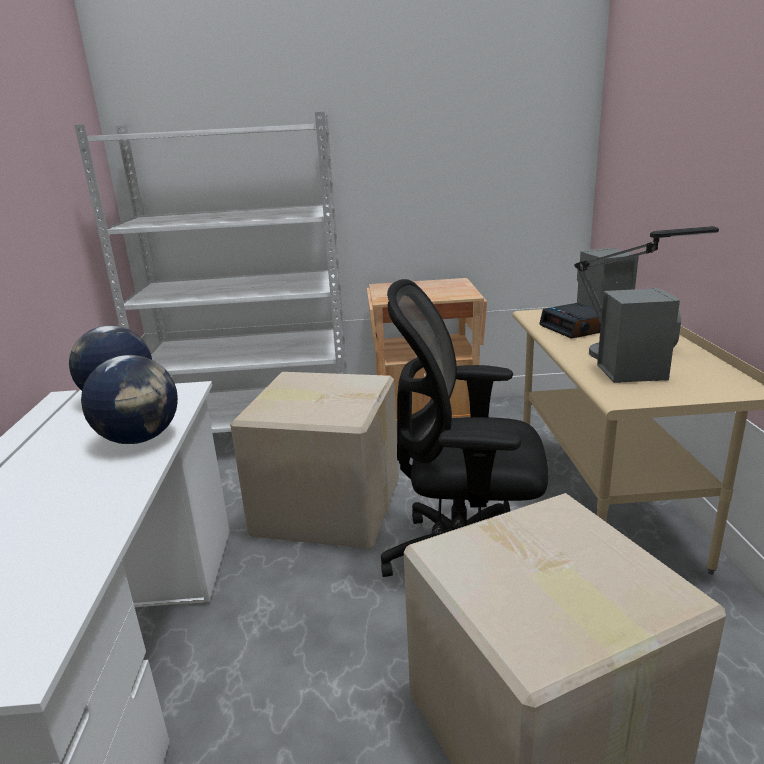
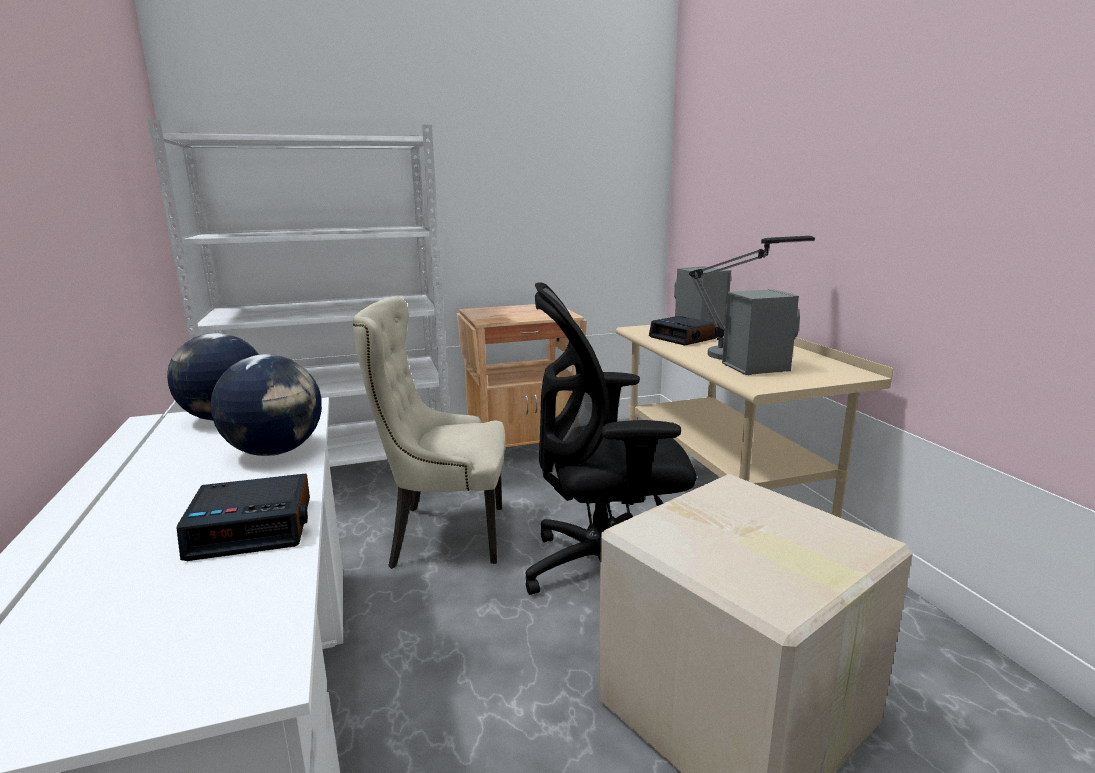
camera: 15 degrees left, 5 degrees down
(85, 518) = (253, 527): none -> alarm clock
(327, 506) = (445, 535): cardboard box -> beige chair

